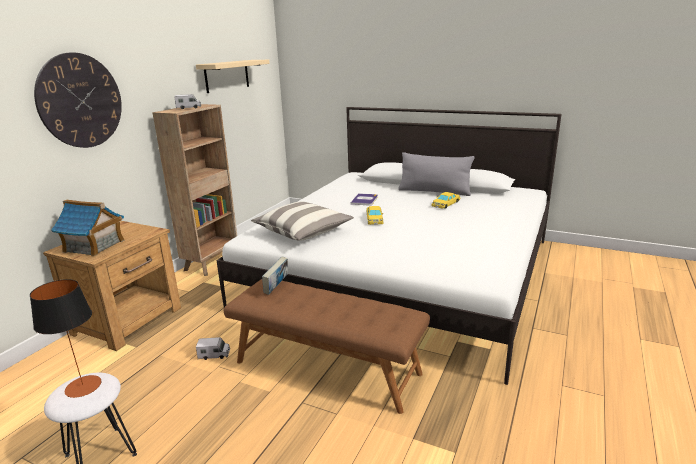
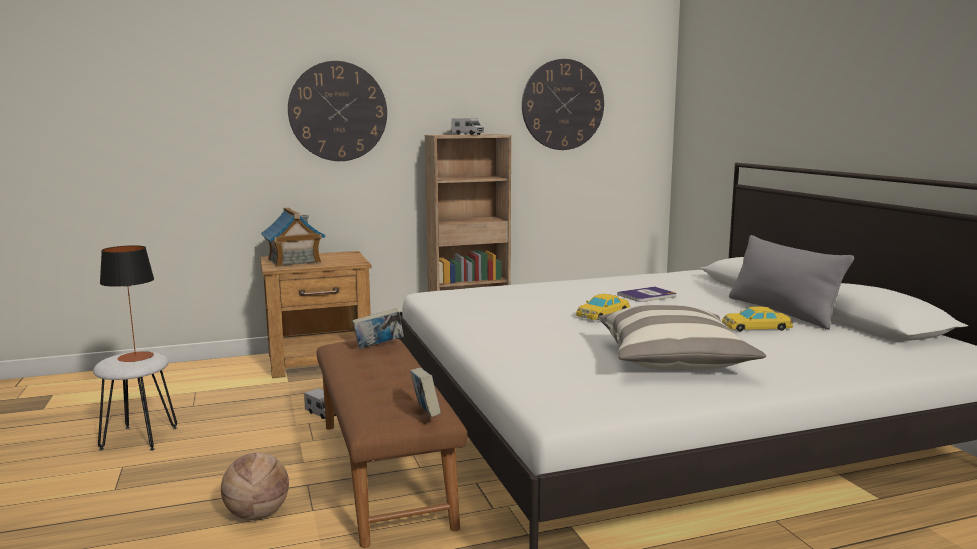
camera: 45 degrees right, 10 degrees down
(227, 76) = (563, 105): beige shelf -> wall clock
(302, 232) = (489, 302): pillow -> pillow (672, 359)
(313, 439) = (257, 515): none -> basketball
(408, 315) = (425, 414): none -> book

